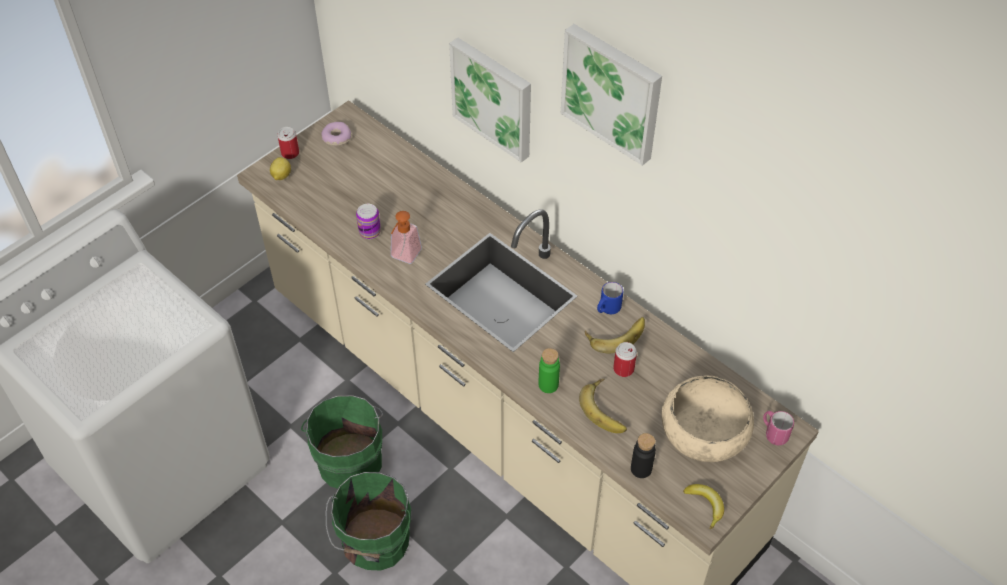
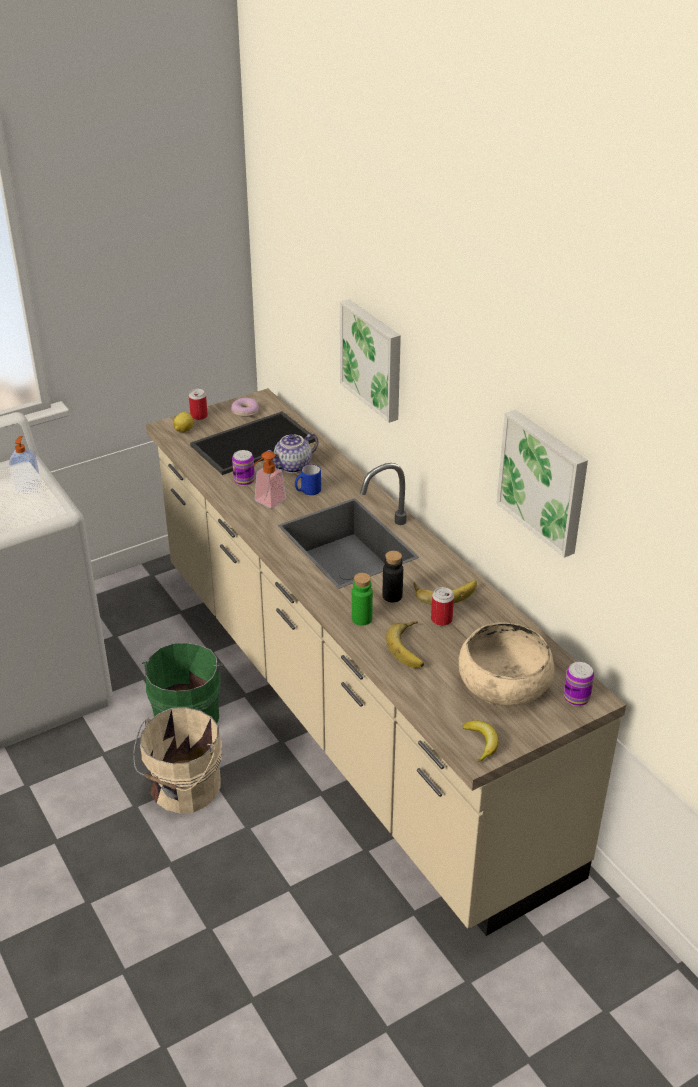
camera: 15 degrees right, 15 degrees down
(157, 301) = (28, 489): none -> soap dispenser
(360, 178) = (253, 442): none -> tray
(374, 542) = (183, 788): green bucket -> beige bucket
(413, 204) = (293, 467): none -> teapot
(607, 309) = (444, 572): blue mug -> blue mug (307, 492)
(613, 92) = (460, 327): picture -> picture (544, 481)
(641, 469) = (426, 701): black bottle -> black bottle (392, 596)
(773, 433) = (576, 697): pink mug -> can

